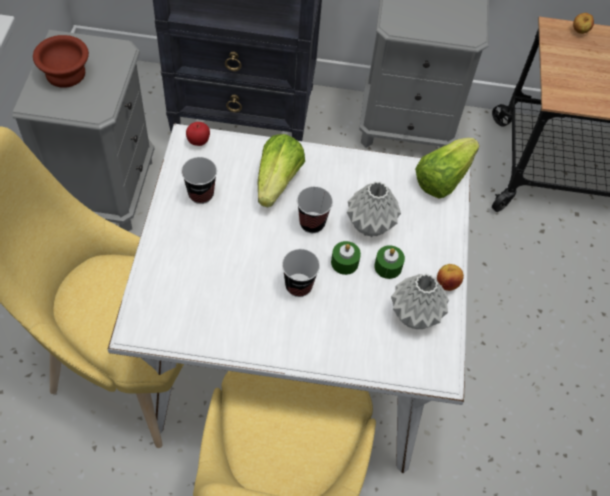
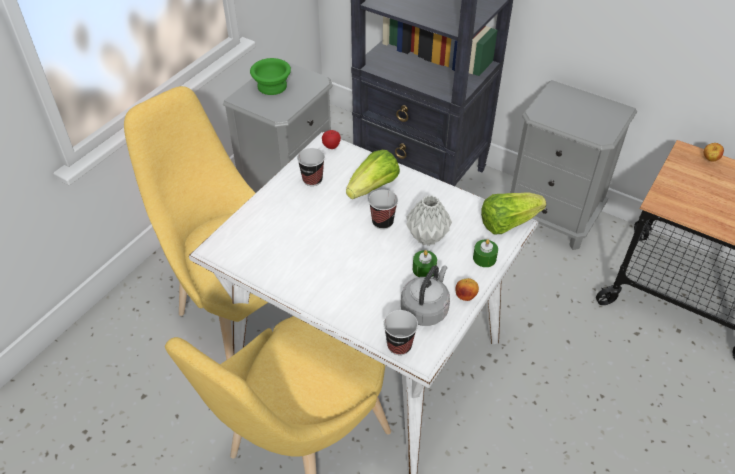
camera: 30 degrees right, 10 degrees down
(67, 74) = (273, 87): brown bowl -> green bowl
(298, 286) = (346, 260): cup -> cup (399, 345)
(344, 262) = (391, 255): green candle -> green candle (484, 258)
(415, 314) = (425, 309): grey vase -> grey kettle

